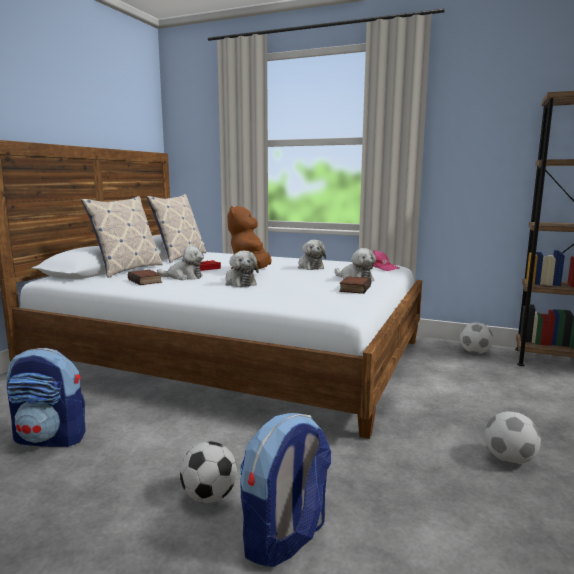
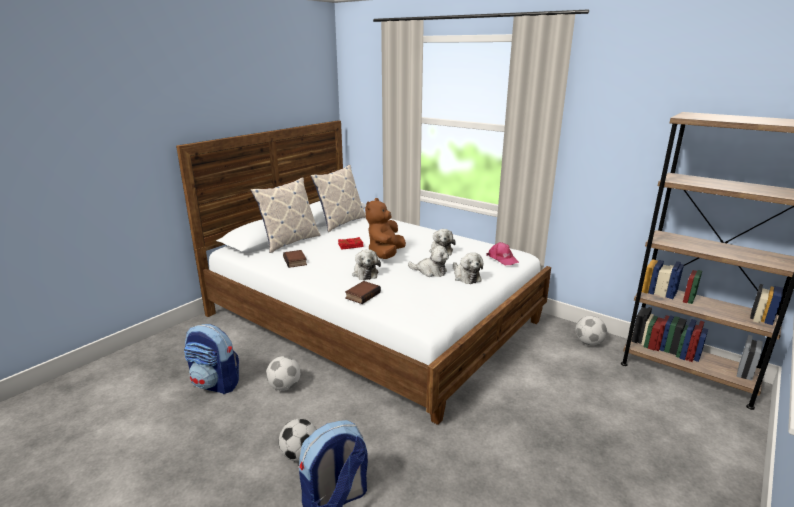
camera: 15 degrees right, 10 degrees up
(184, 277) = (327, 258): plush toy -> plush toy (430, 271)
(354, 288) = (454, 293): book -> book (362, 295)
(509, 460) = (540, 466): football -> football (285, 386)

